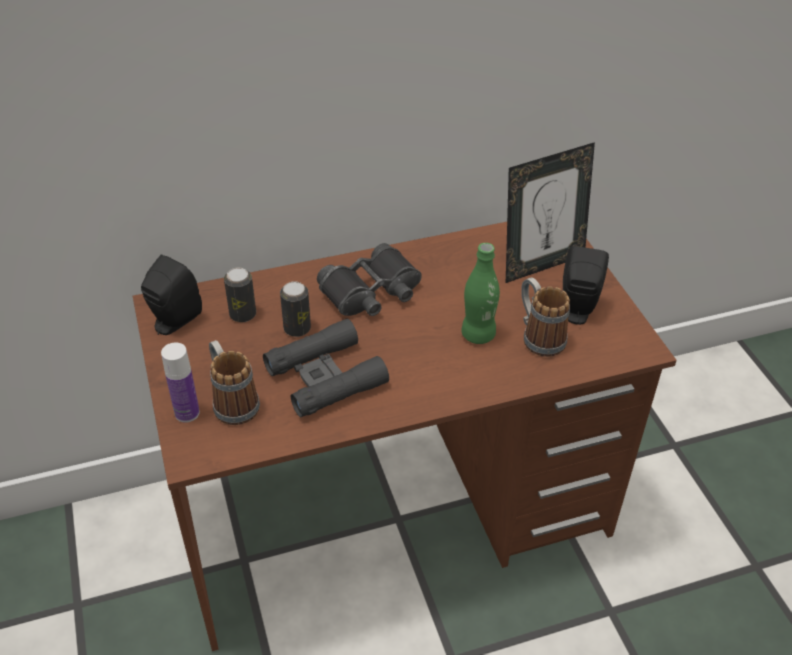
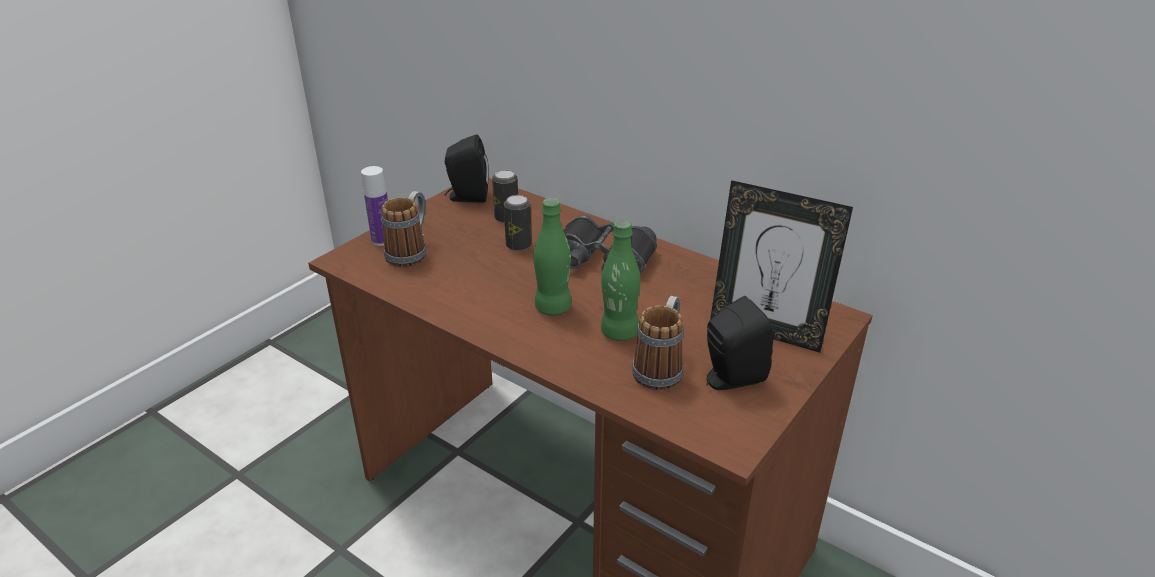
camera: 55 degrees right, 10 degrees down
(325, 376) = (479, 279): black binoculars -> none
(412, 354) = (553, 308): none -> green bottle

